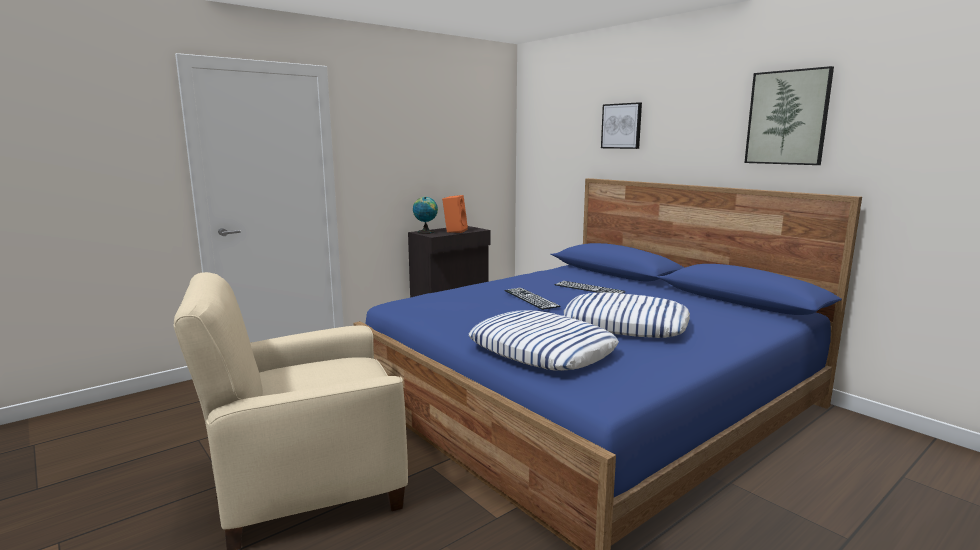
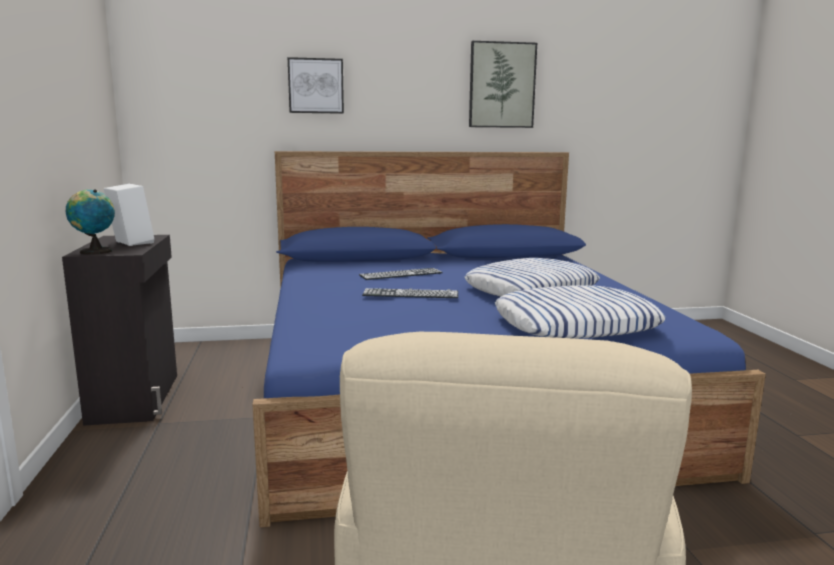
camera: 60 degrees left, 0 degrees up
(455, 231) = (130, 243): orange speaker -> white speaker

